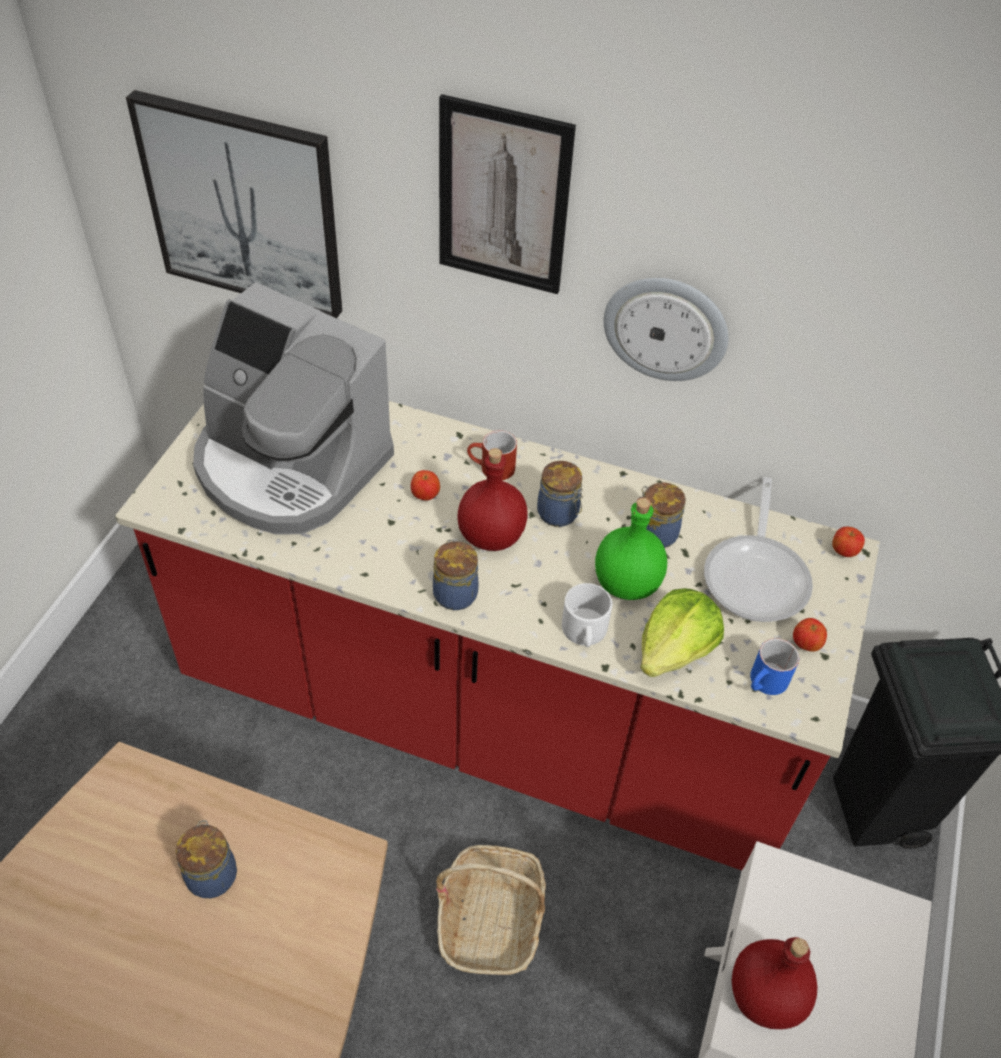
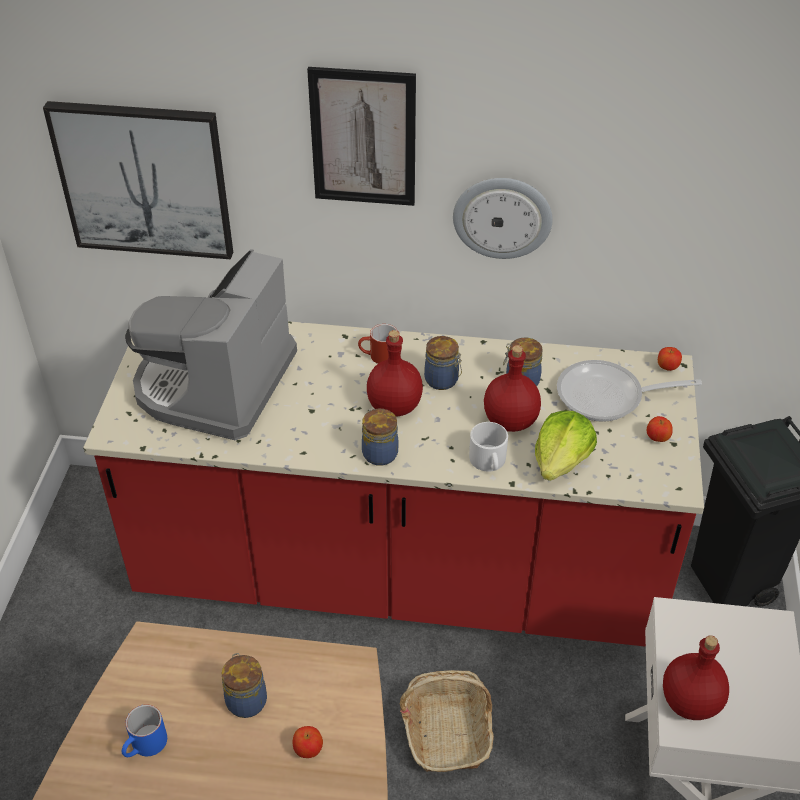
camera: 10 degrees left, 5 degrees down
(289, 466) = (215, 384): coffee machine -> coffee machine turned 90 degrees clockwise
(425, 495) = (332, 386): apple -> apple (308, 749)
(626, 584) = (510, 422): green bottle -> red bottle
(757, 576) = (607, 397): frying pan -> frying pan turned 90 degrees clockwise
(765, 684) = (635, 472): blue mug -> blue mug (145, 747)

